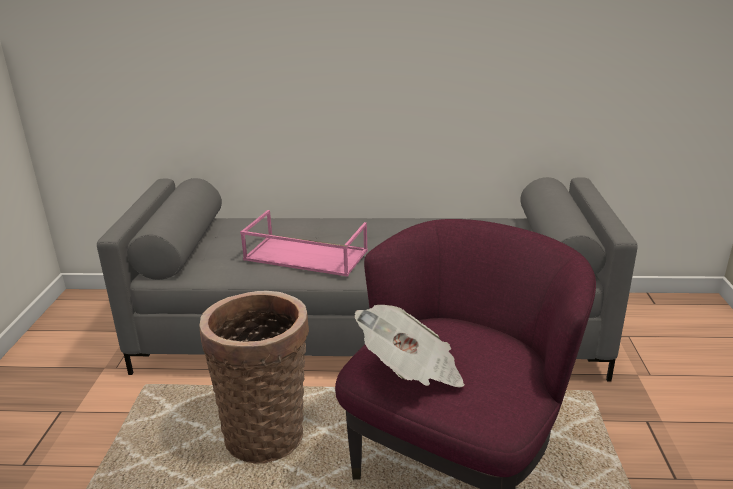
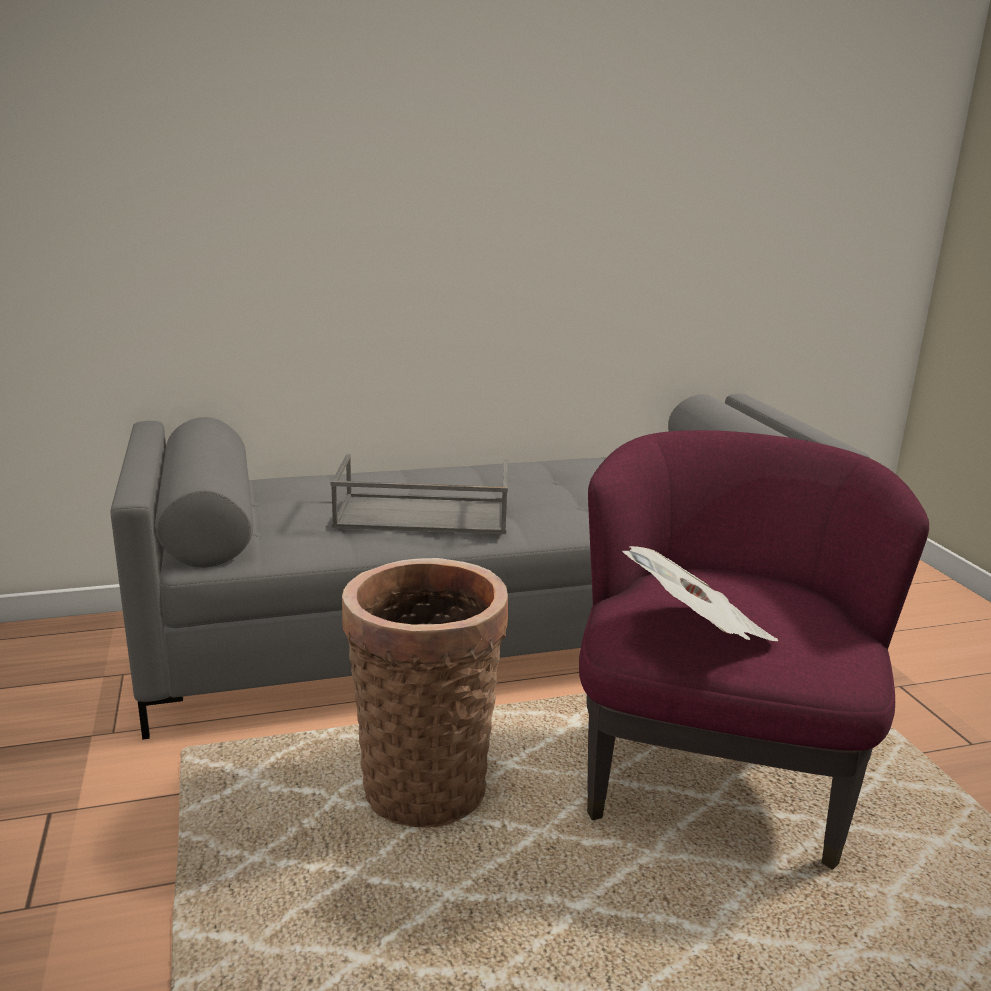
camera: 20 degrees left, 5 degrees down
(304, 255) = (421, 515): pink tray -> grey tray

